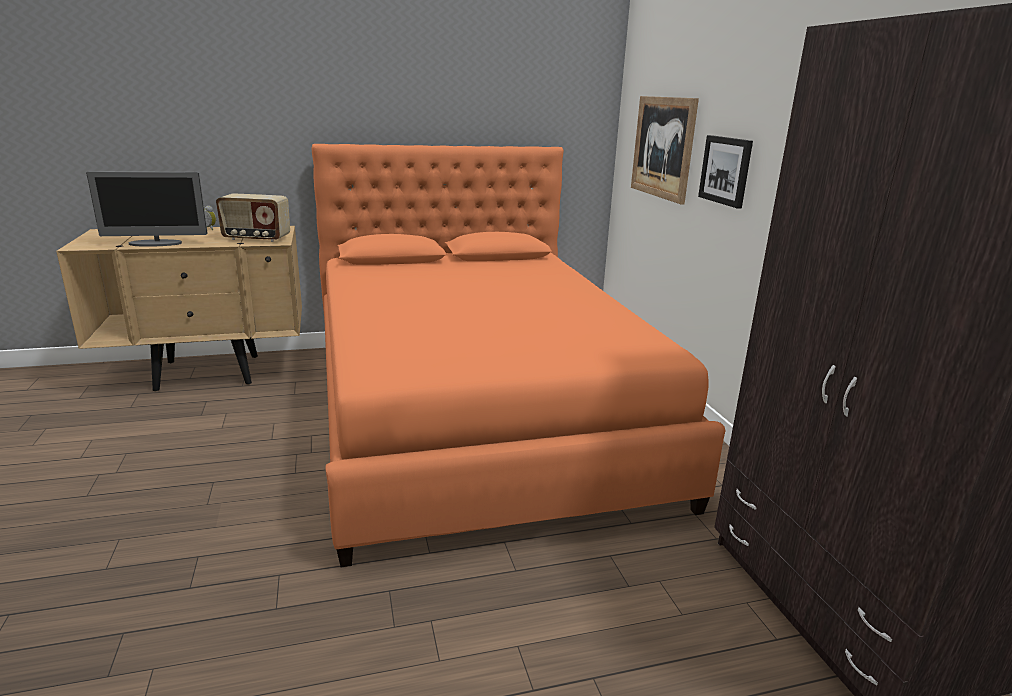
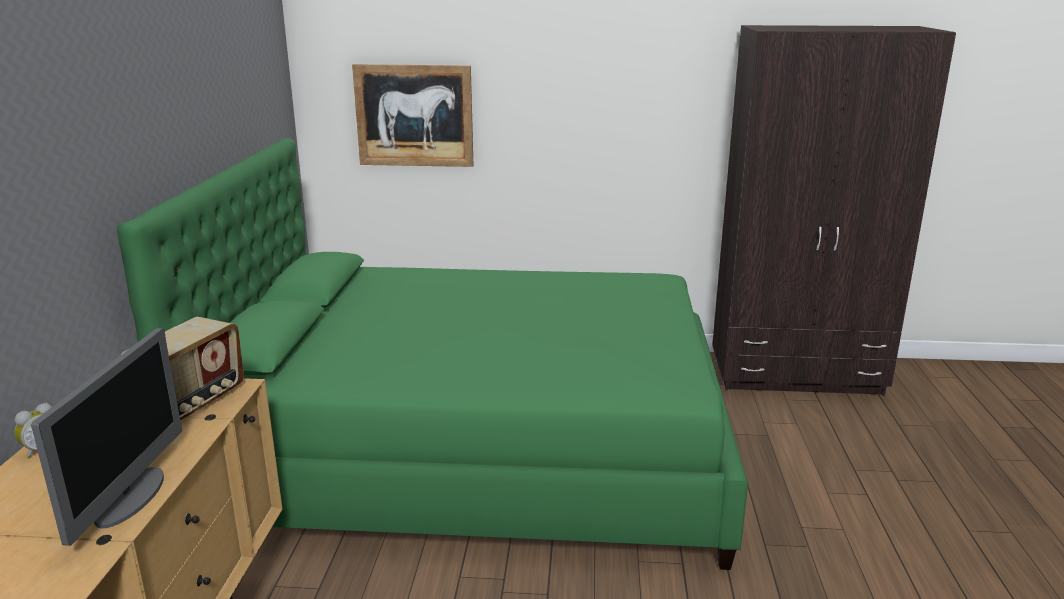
camera: 70 degrees left, 0 degrees up
(477, 413) = (474, 450): orange bed -> green bed
(726, 170) = (535, 126): picture -> none

